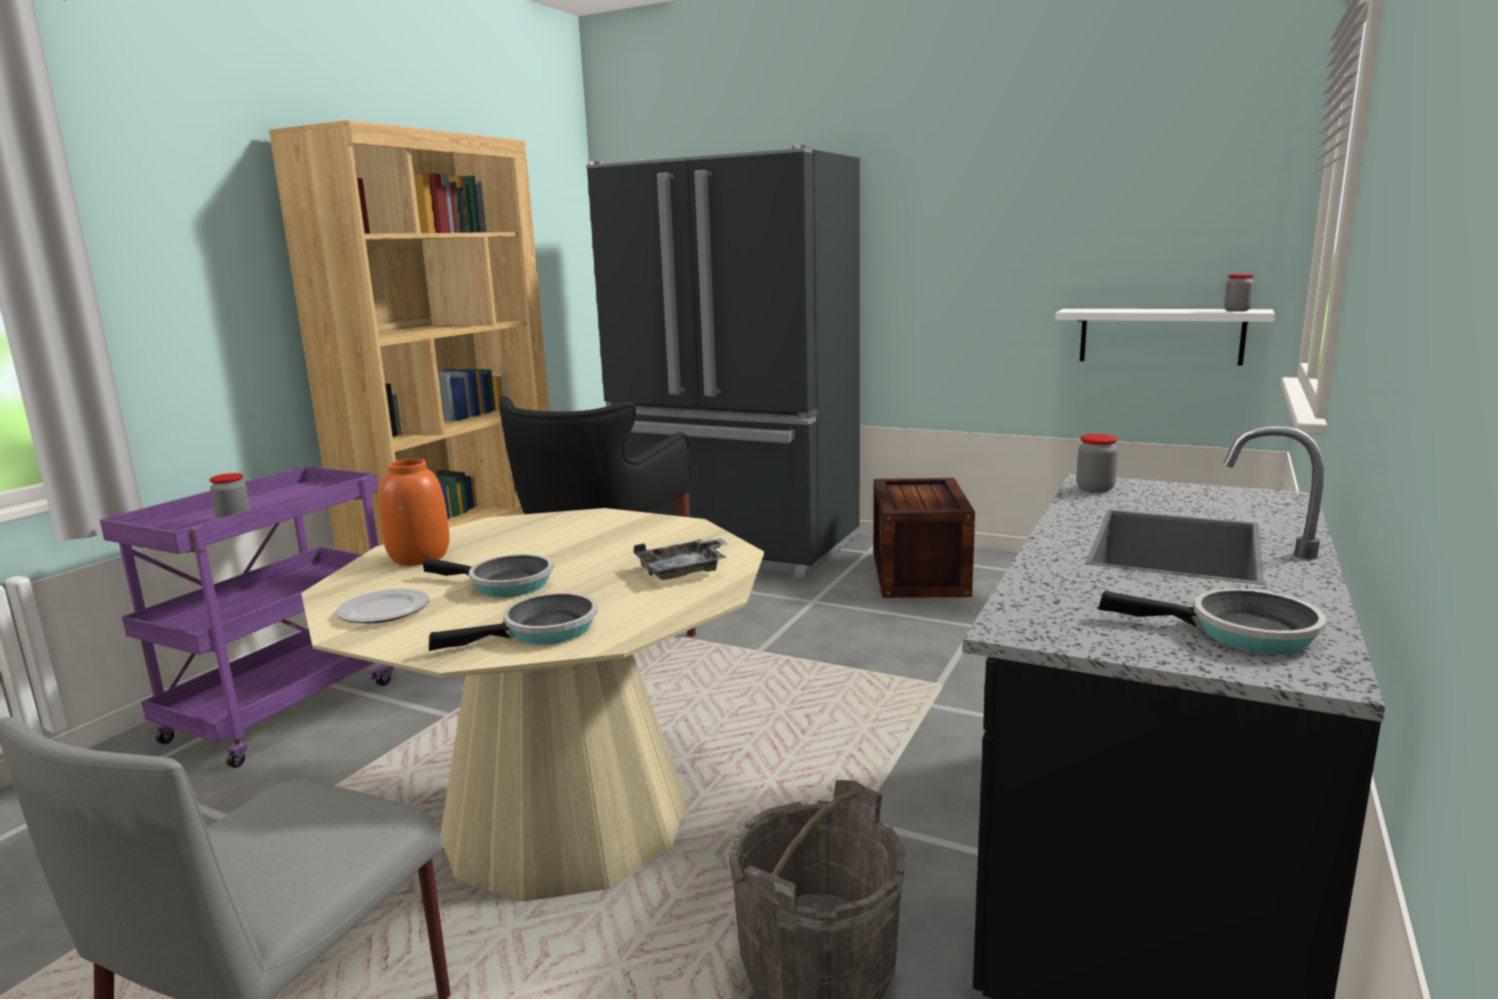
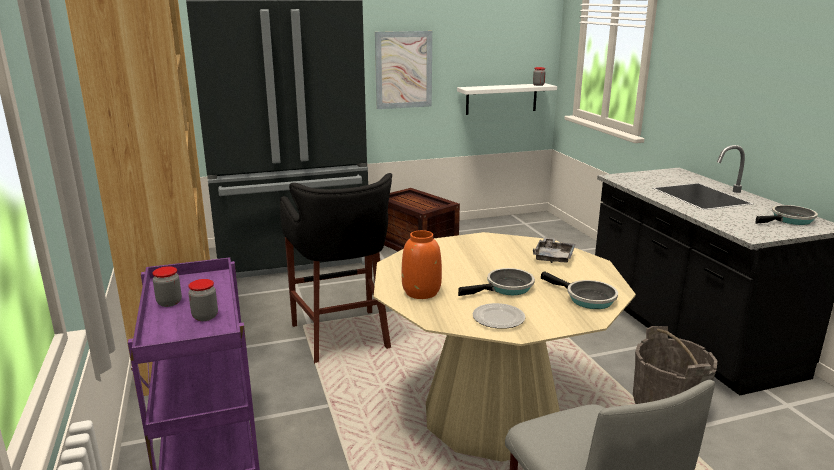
camera: 45 degrees left, 5 degrees up
(543, 631) = (586, 298): frying pan -> frying pan turned 120 degrees clockwise
(962, 274) = (403, 70): none -> picture
(1095, 489) = (624, 180): jar -> jar (169, 302)

